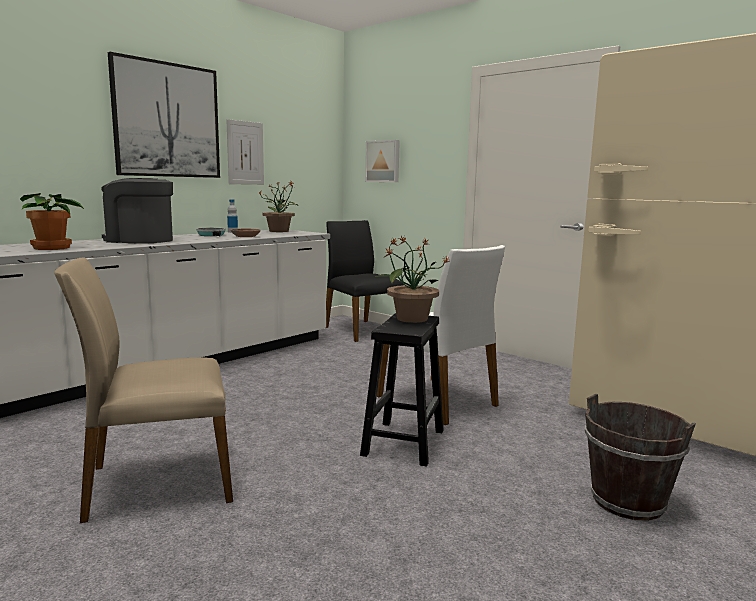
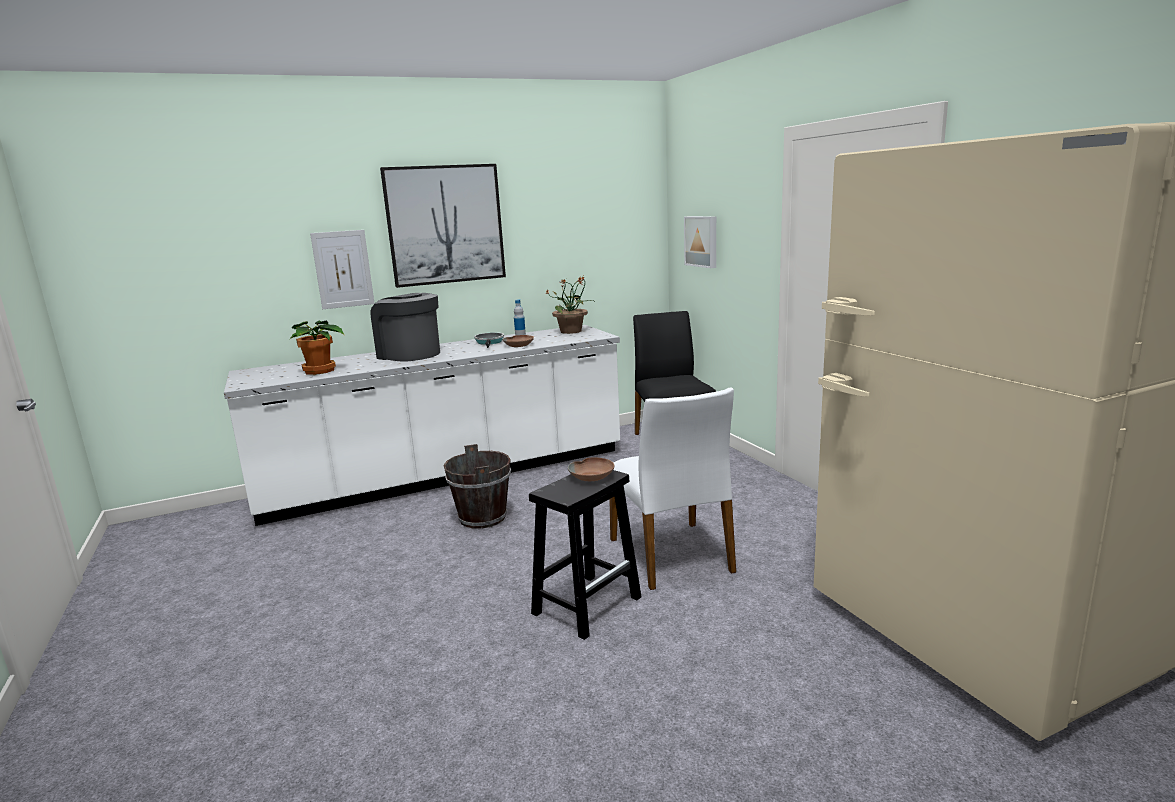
camera: 25 degrees right, 5 degrees up
(158, 482) = (345, 610): beige chair -> none
(245, 153) = (536, 246): picture -> picture (343, 269)
(411, 318) = (592, 476): potted plant -> brown bowl
(628, 501) = (764, 733): brown bucket -> brown bucket (483, 518)

